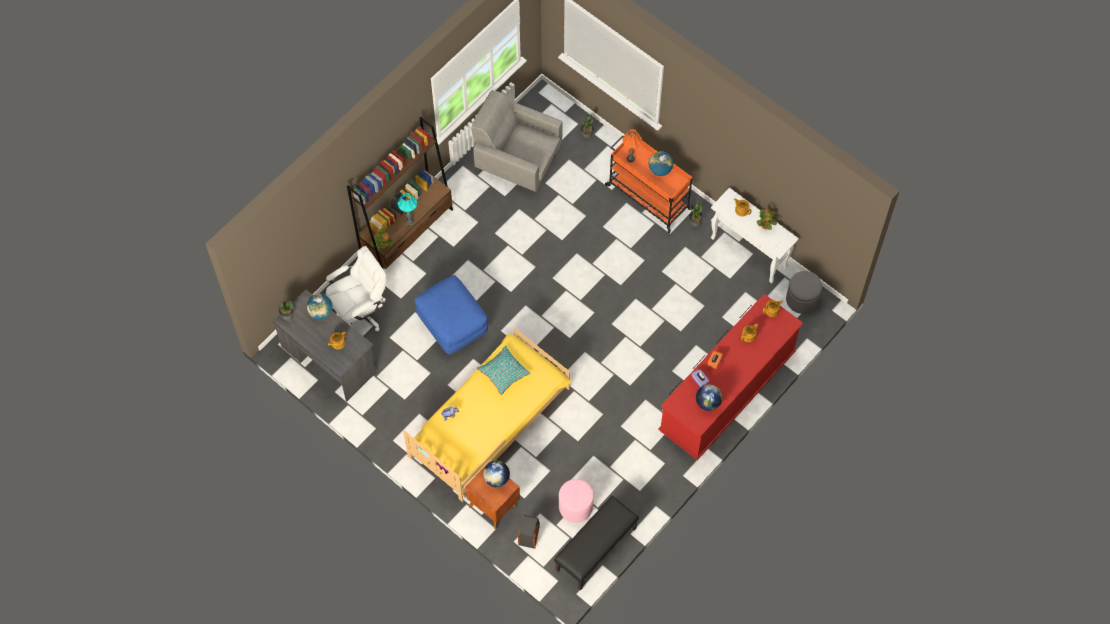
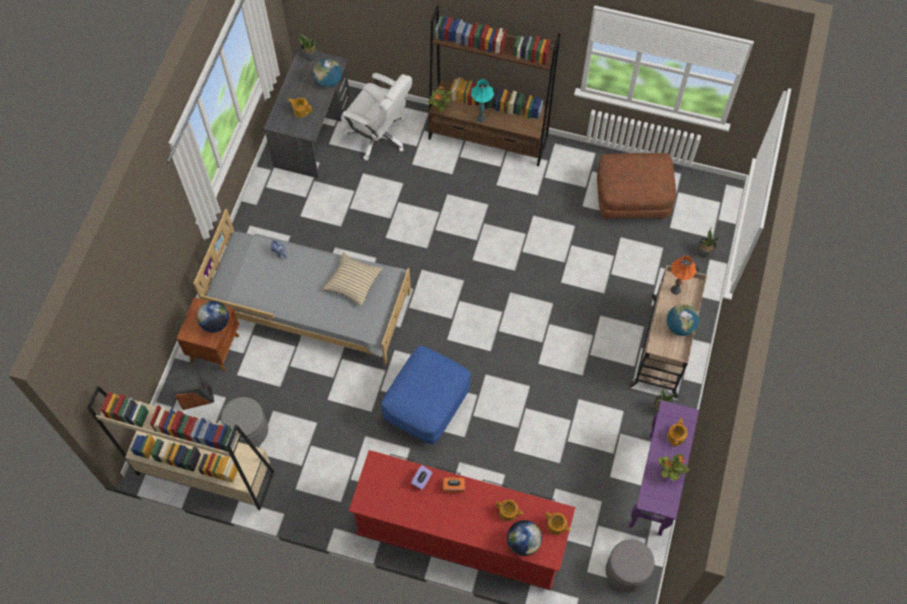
camera: 65 degrees right, 0 degrees up
(452, 325) = (405, 222): blue ottoman -> blue ottoman (427, 405)
(489, 421) = (311, 303): yellow bed -> grey bed
(503, 373) = (353, 282): turquoise pillow -> beige pillow
(517, 160) = (632, 199): grey armchair -> brown ottoman
(575, 507) = (248, 430): pink ottoman -> grey ottoman
(596, 550) = (205, 472): black bench -> beige bookcase
(647, 196) = (664, 345): orange cart -> beige cart
(708, 402) = (396, 501): globe -> globe (523, 542)
(749, 252) = (655, 485): white console table -> purple console table

